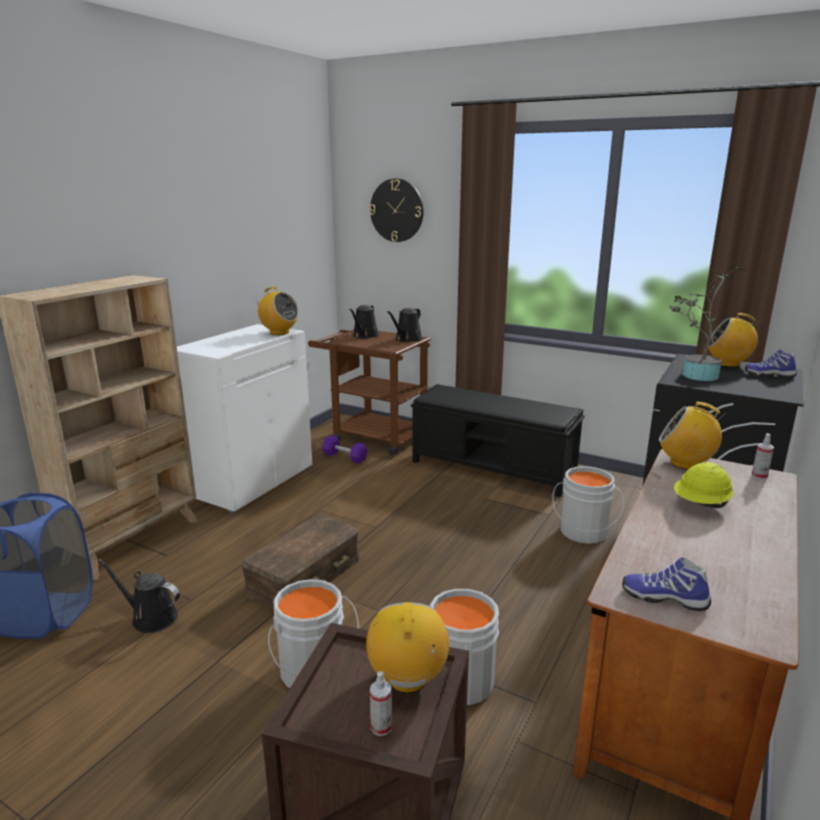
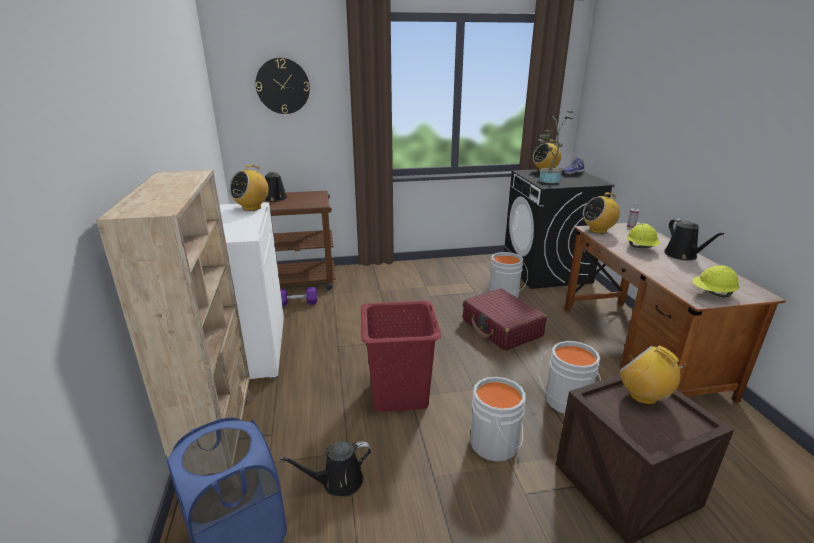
camera: 40 degrees left, 5 degrees up
(279, 332) = (252, 208): radio -> radio turned 135 degrees clockwise
(303, 576) = (399, 393): brown storage box -> red laundry basket
(381, 727) = (676, 424): spray bottle -> none
(407, 339) = (315, 195): black watering can -> black watering can (682, 255)
(494, 468) = (407, 276): black bench -> none
(515, 567) = (501, 328): none -> red suitcase
(664, 597) = (712, 294): shoe -> yellow hard hat

